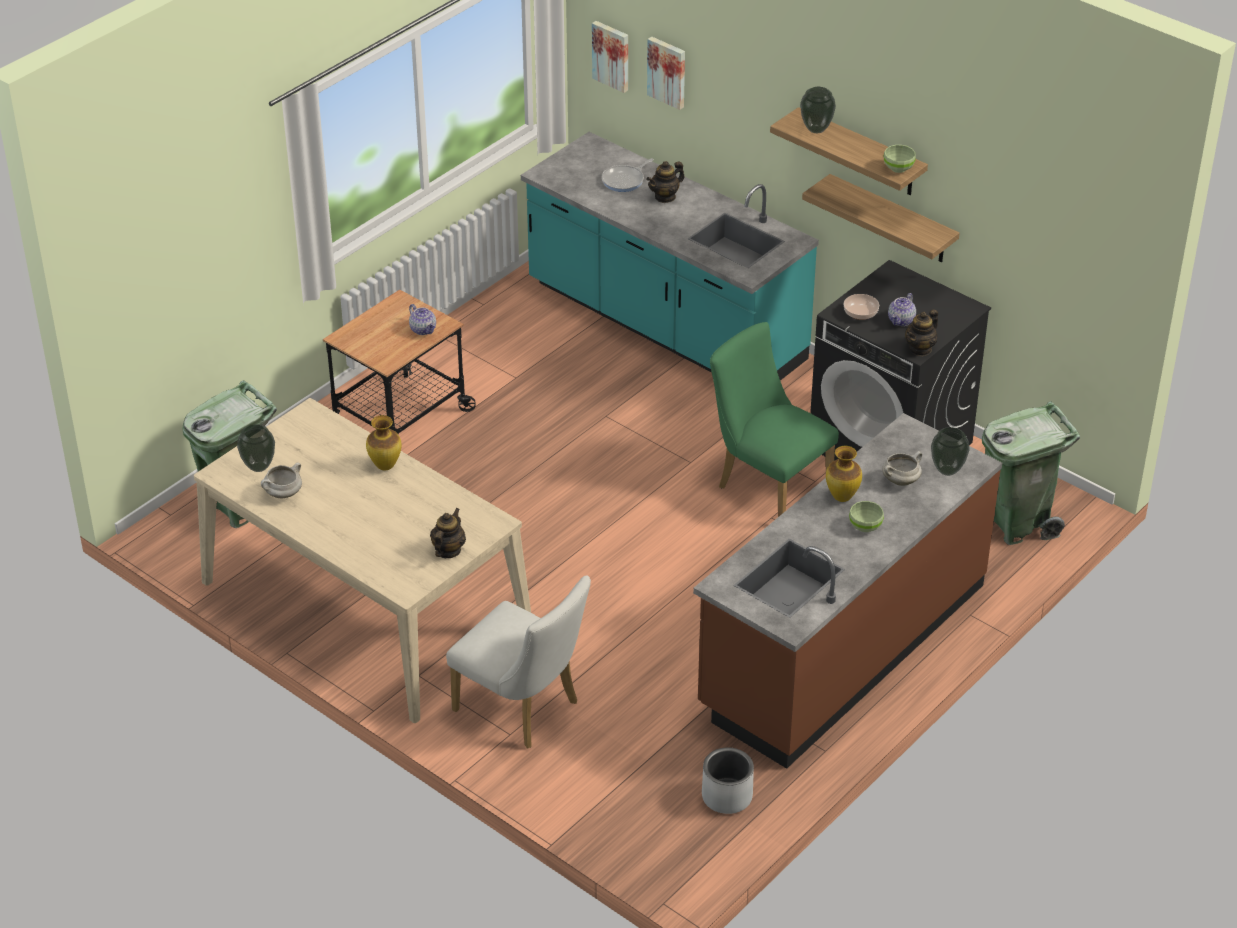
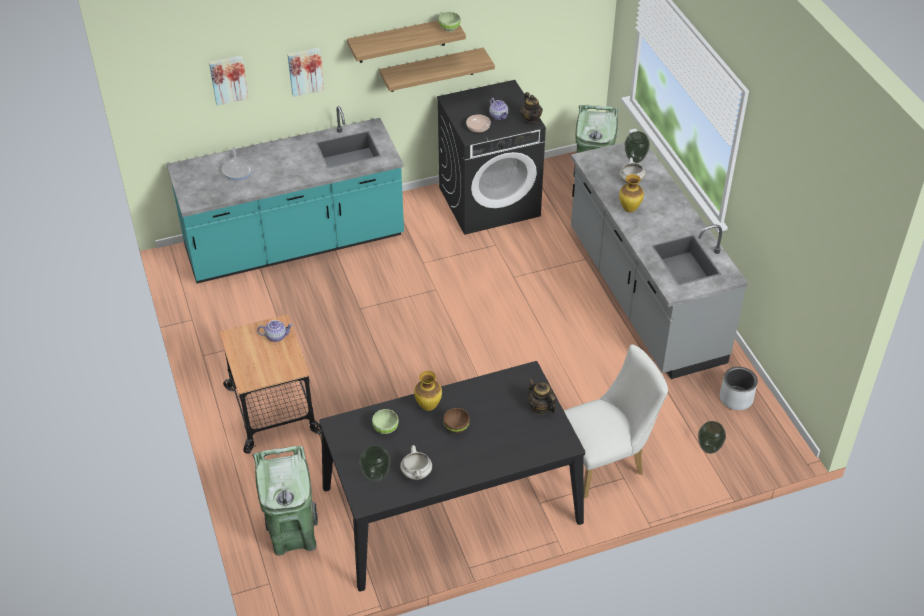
camera: 60 degrees left, 5 degrees up
(365, 605) = (451, 504): beige dining table -> black dining table
(370, 498) = (457, 427): none -> brown bowl
(612, 55) = (174, 96): picture -> picture (305, 71)
(665, 197) = (274, 160): teapot -> none
(767, 485) = (483, 266): green chair -> none
(815, 129) = (378, 41): vase -> vase (708, 449)
(842, 646) = (643, 296): brown counter -> grey counter
(865, 527) = (662, 211): green bowl -> green bowl (386, 429)

